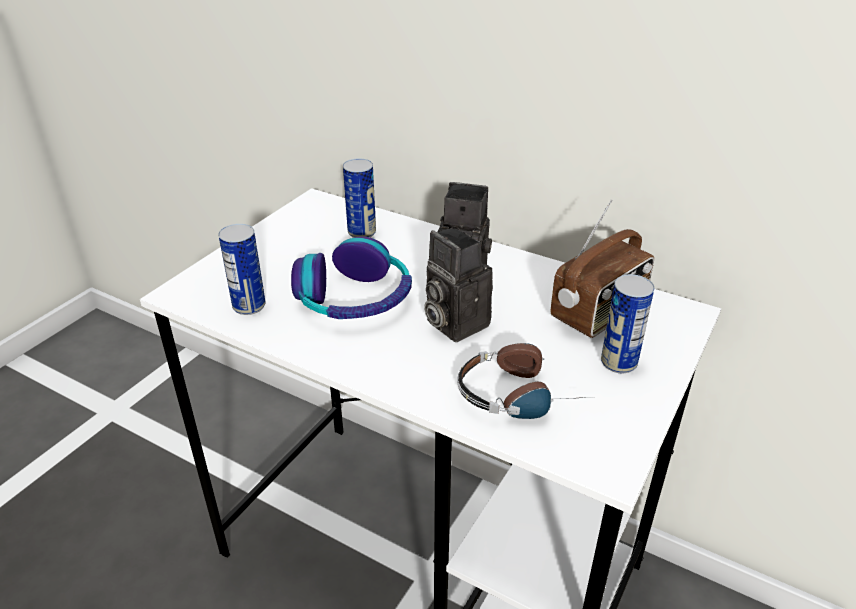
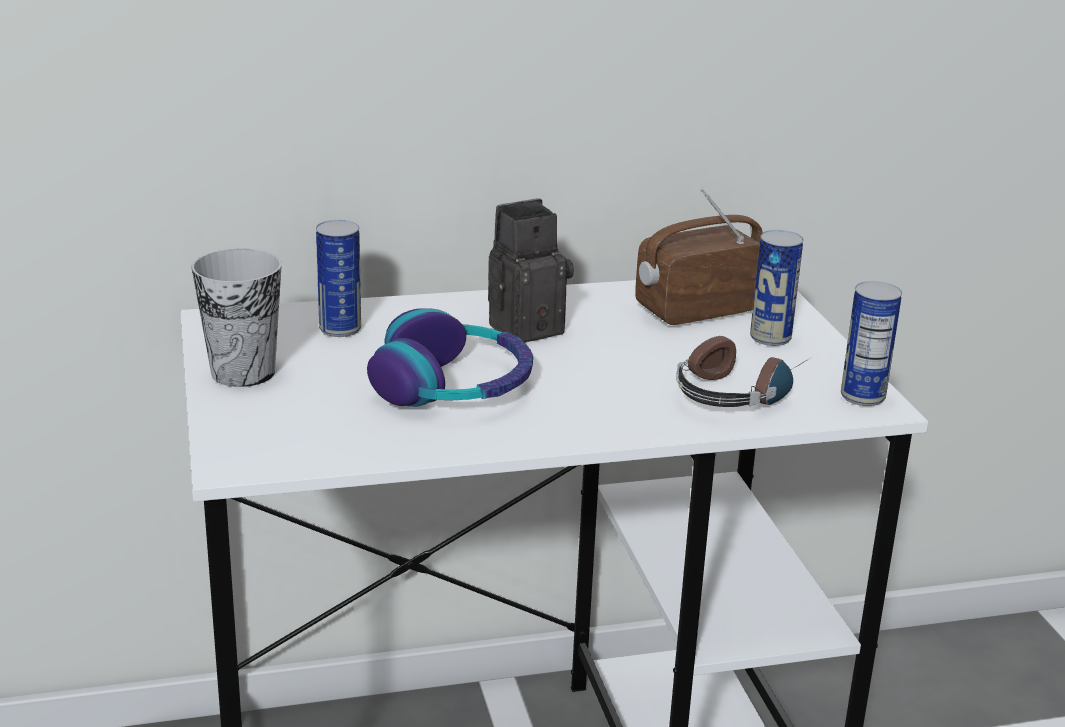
camera: 45 degrees left, 10 degrees down
(249, 306) = (349, 438): can -> can (862, 397)
(273, 239) = (243, 372): none -> cup
(453, 322) = (586, 366): camera -> none
(599, 314) = (696, 310): radio -> radio turned 120 degrees counterclockwise

